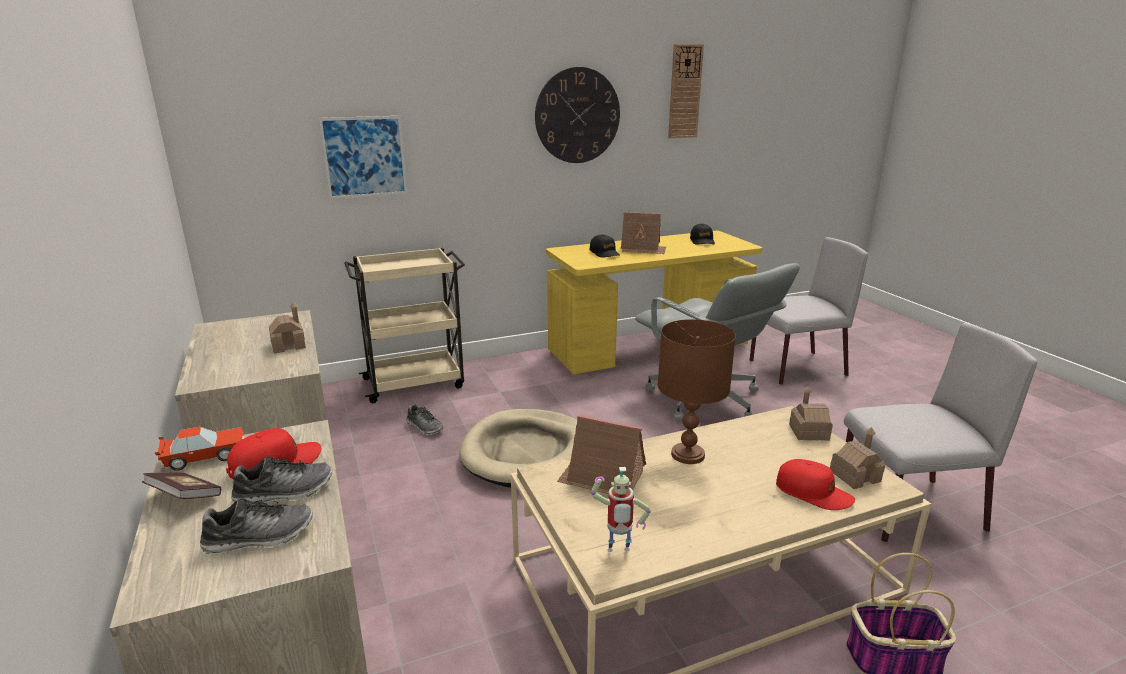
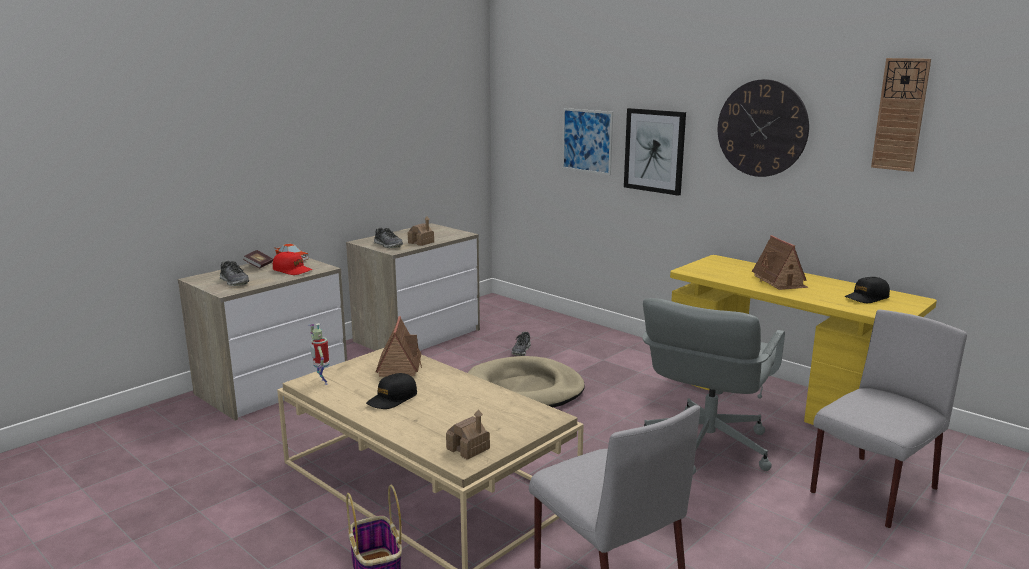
camera: 65 degrees right, 5 degrees down
(284, 493) = (269, 277): shoe -> shoe (388, 245)
(415, 383) = (579, 331): beige cart -> none
(463, 155) = (654, 151): none -> picture
(604, 253) = (737, 271): black cap -> black cap (392, 399)
(688, 455) = (450, 386): brown table lamp -> none
(796, 368) = (872, 492): grey chair -> grey chair turned 90 degrees counterclockwise
(808, 432) = (530, 426): toy house -> none
(813, 493) = (429, 433): red cap -> none

